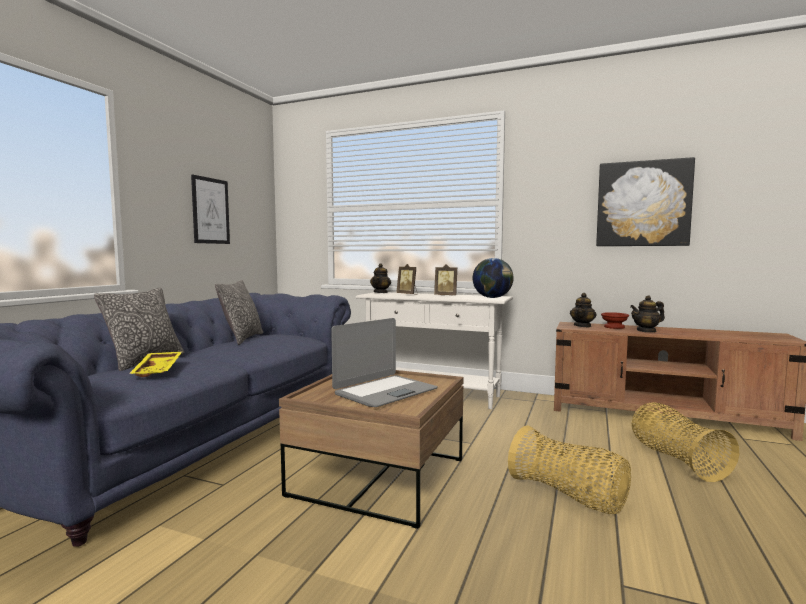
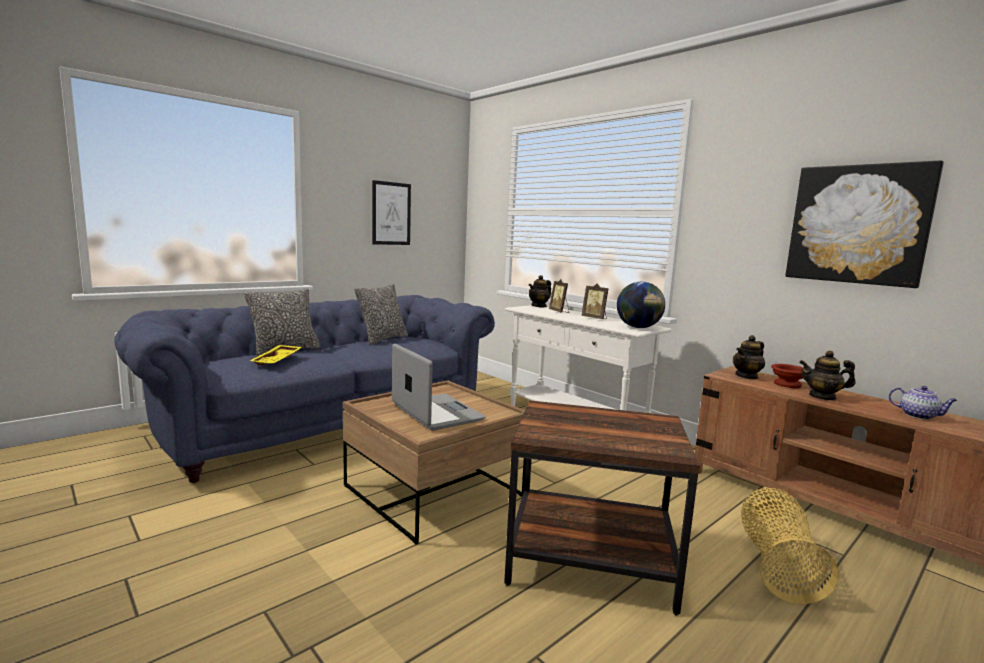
camera: 25 degrees right, 5 degrees up
(385, 392) = (436, 413): laptop -> laptop turned 105 degrees counterclockwise
(568, 496) = (590, 562): basket -> brown side table
(710, 333) = (919, 416): none -> teapot

